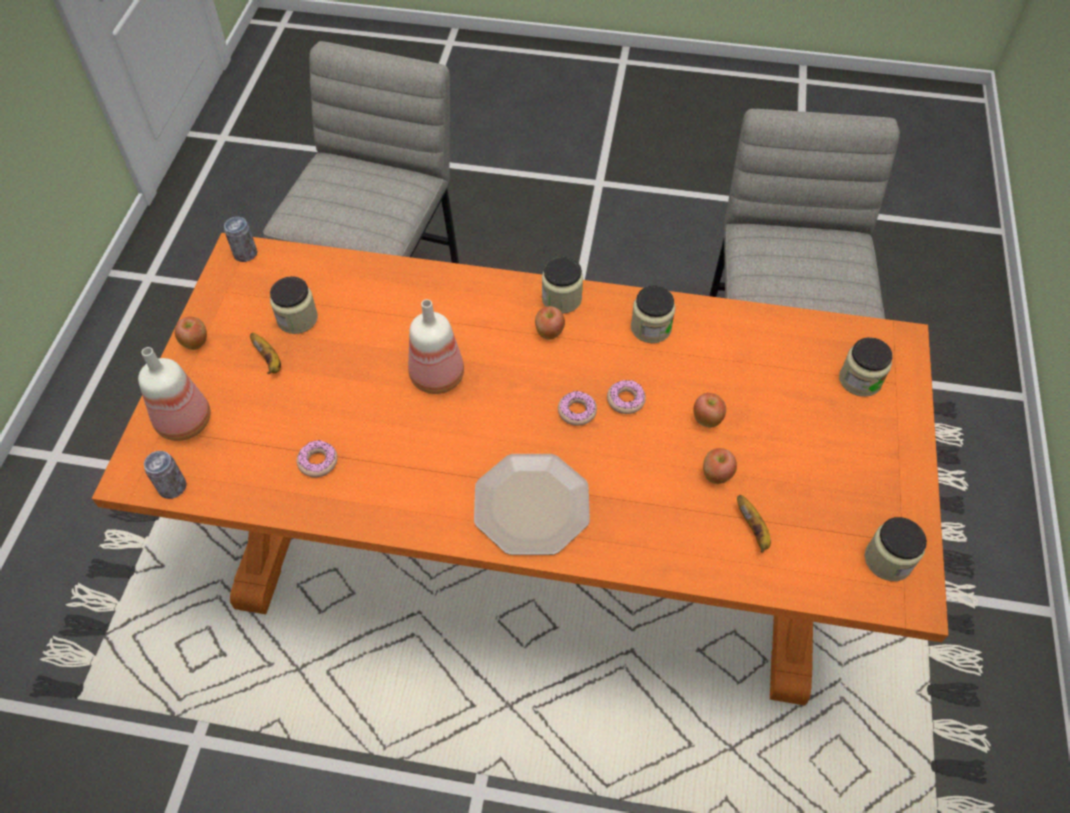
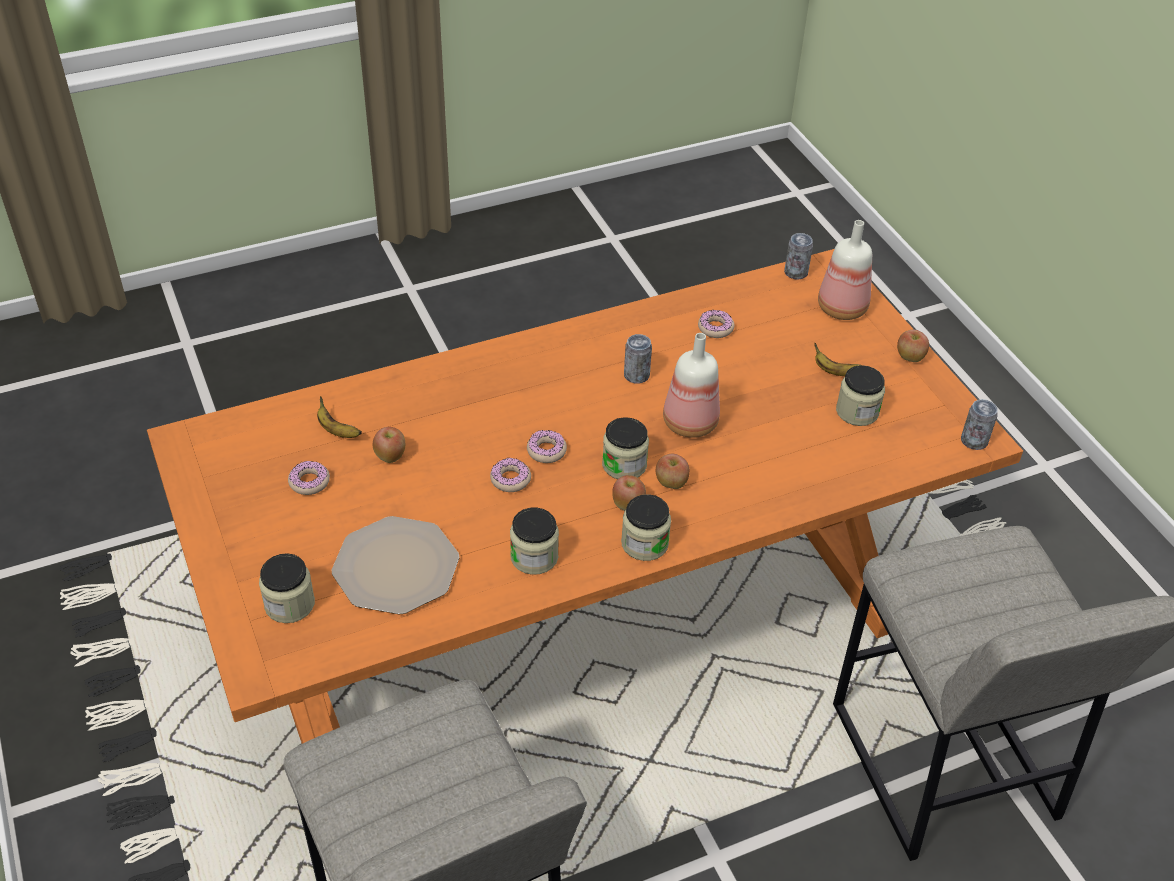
camera: 145 degrees right, 10 degrees down
(438, 447) = (636, 375): none -> can
(530, 504) = (529, 371): plate -> plate (397, 567)
(707, 419) = (425, 497): apple -> apple (671, 483)
(802, 484) = (309, 482): none -> donut
(888, 560) = (211, 458): jar -> jar (624, 465)

